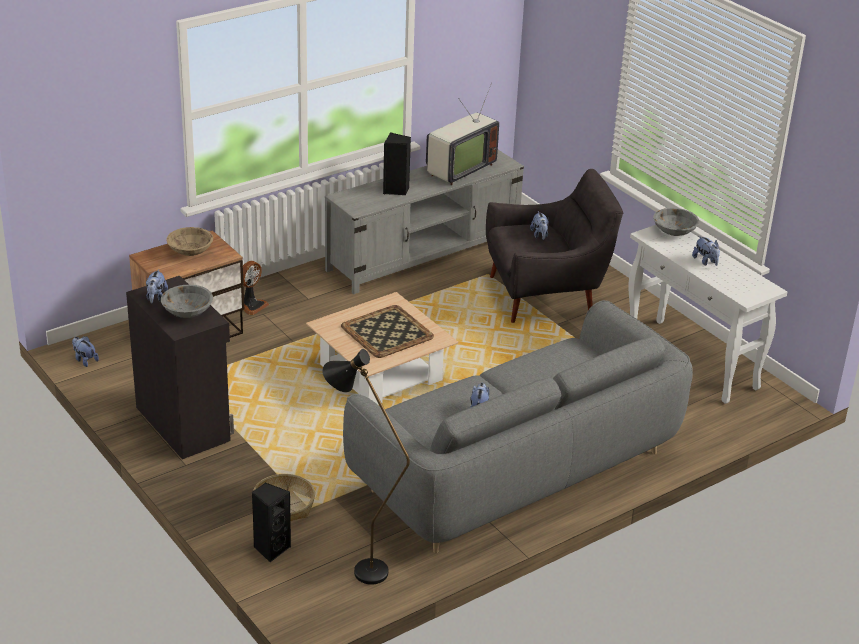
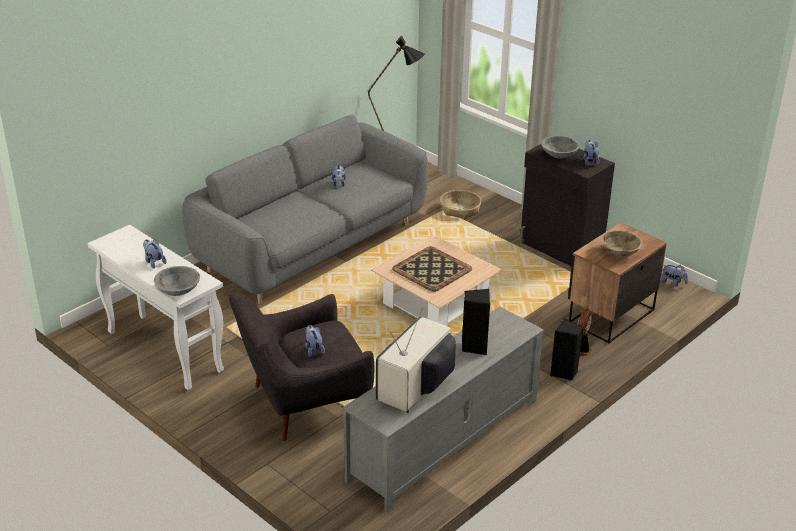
camera: 170 degrees right, 0 degrees up
(271, 548) = (455, 189): black speaker -> black speaker (564, 373)

